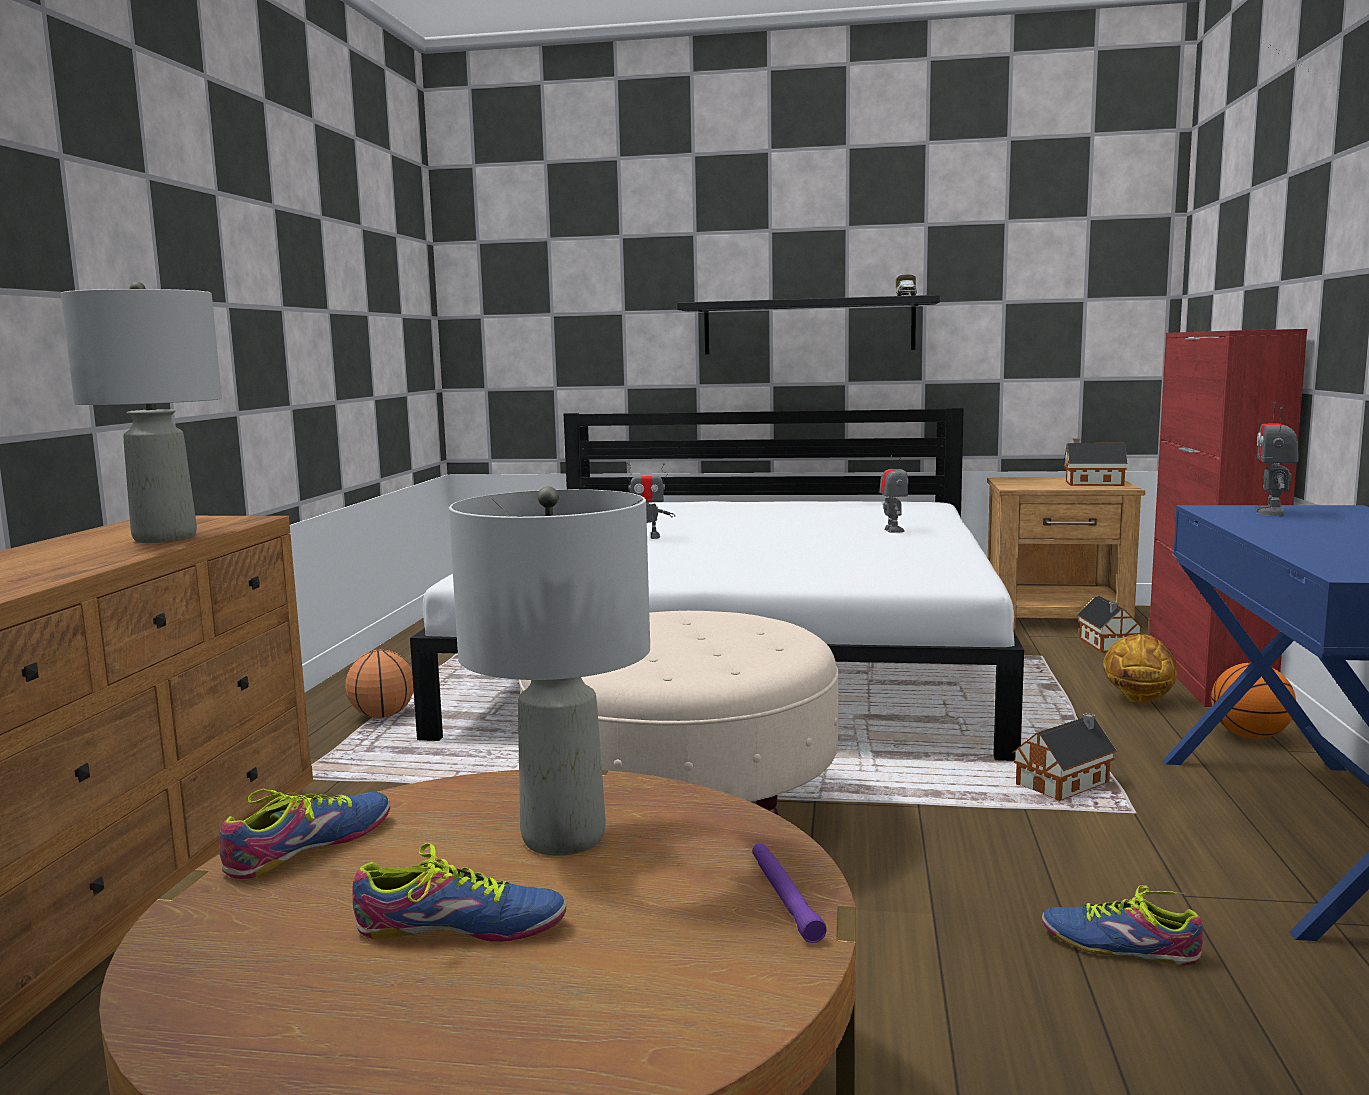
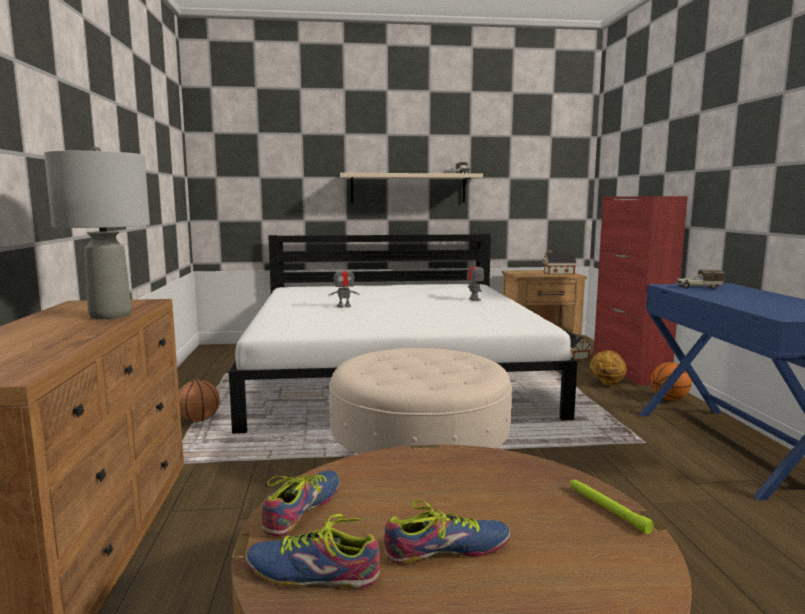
camera: 15 degrees left, 0 degrees up
(564, 838) = (454, 487): grey table lamp -> none
(783, 896) = (606, 509): purple flashlight -> green flashlight
(808, 326) = (408, 188): black shelf -> beige shelf
(1066, 784) = (603, 430): toy house -> none
(1120, 946) = (685, 513): shoe -> shoe (313, 574)
(1272, 513) = (698, 287): toy robot -> toy truck

